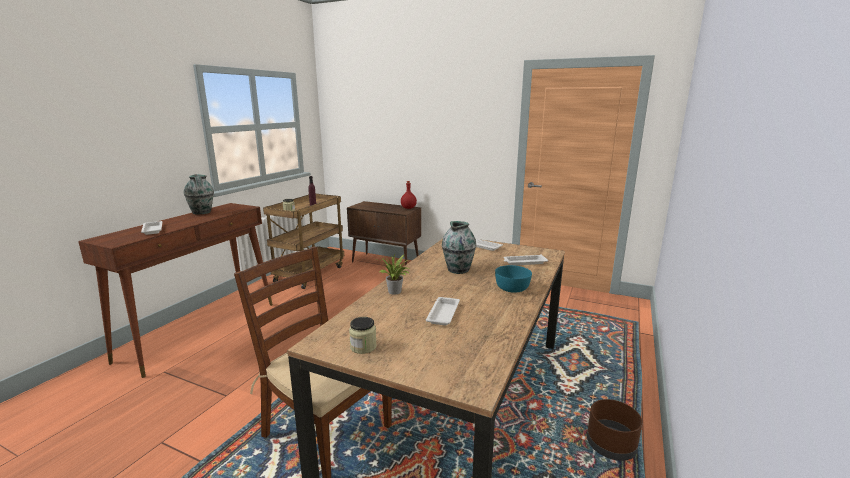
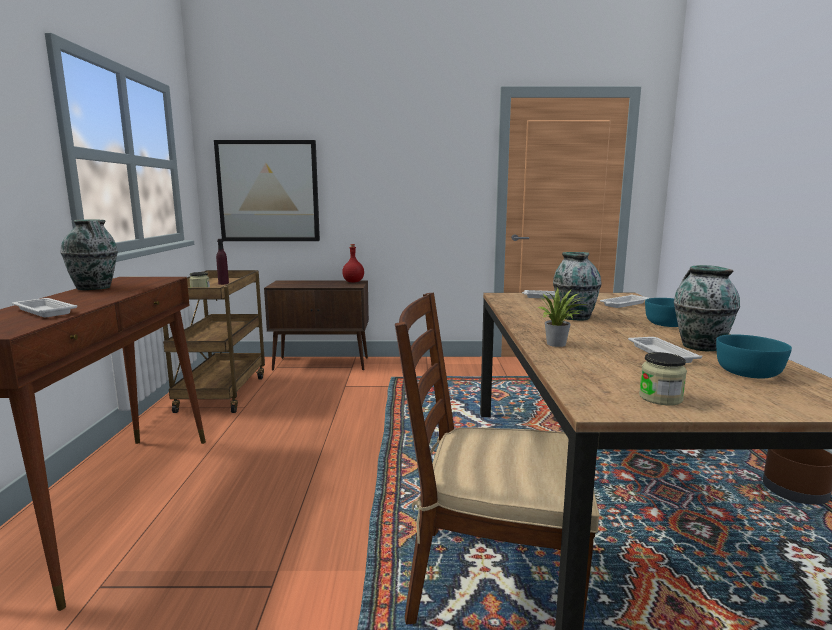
camera: 25 degrees left, 5 degrees down
(360, 140) = (268, 191): none -> picture
(465, 342) = (749, 372): none -> turquoise bowl
(486, 313) = (700, 346): none -> vase

